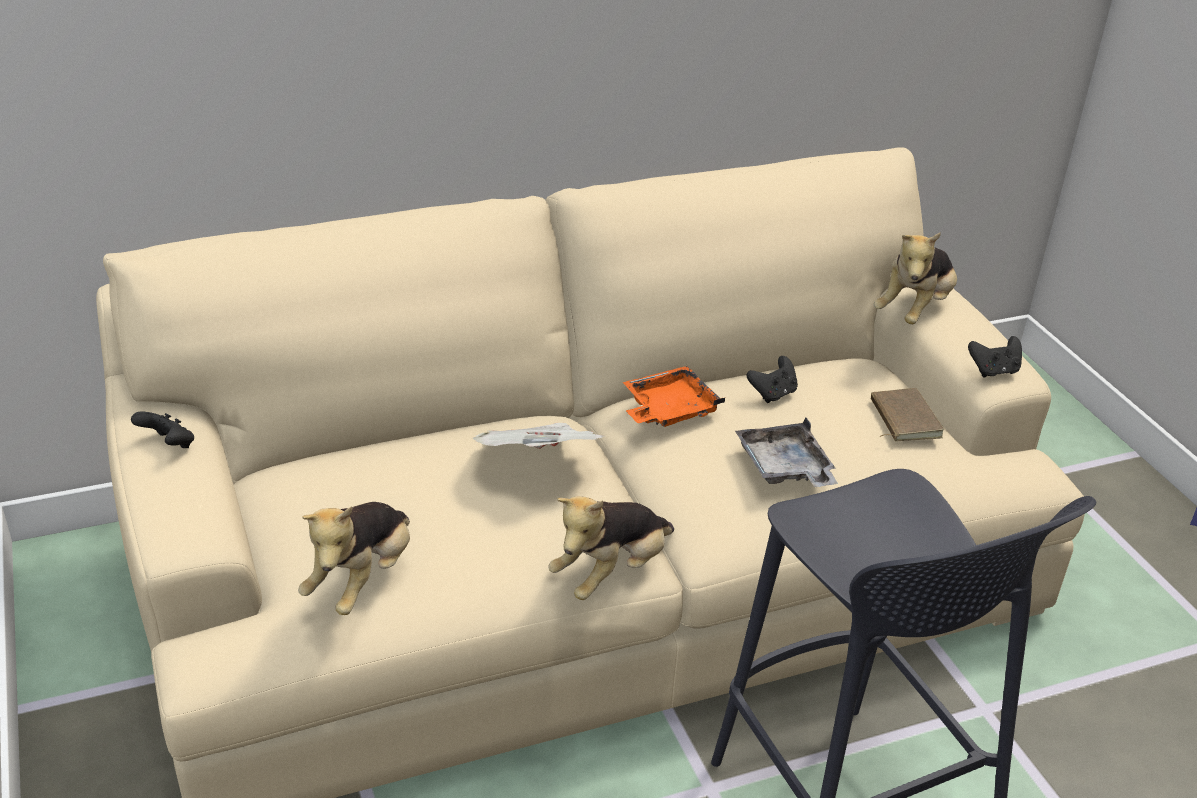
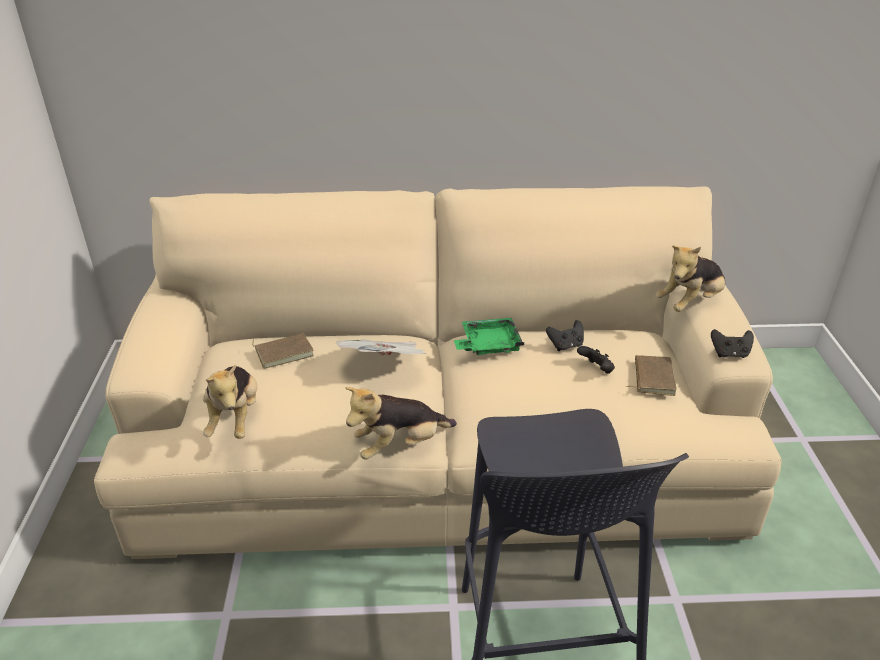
camera: 20 degrees right, 0 degrees up
(168, 445) = (162, 316): black game controller -> black game controller (596, 370)
(362, 580) = (235, 419): plush toy -> plush toy turned 45 degrees counterclockwise
(378, 469) = (284, 352): none -> brown book
(668, 410) = (488, 345): orange tray -> green tray
(784, 468) = (547, 397): grey tray -> none

